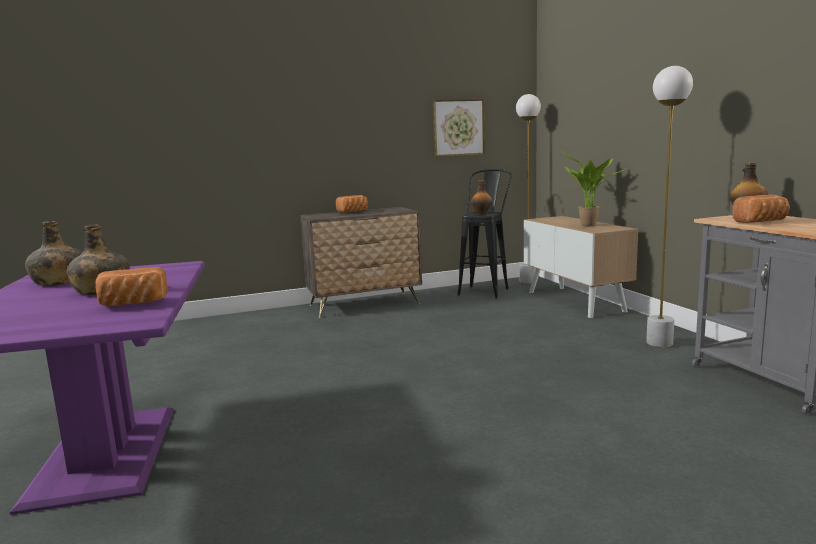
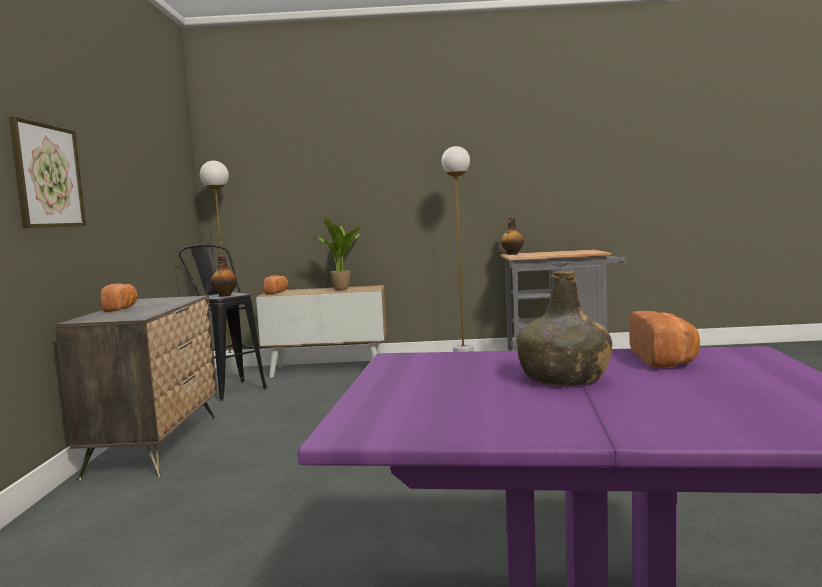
camera: 70 degrees left, 5 degrees down
(58, 282) = (453, 409): green bottle -> none
(458, 127) = (159, 193): picture -> picture (47, 176)
(762, 222) = (544, 254): bread -> bread (277, 292)

